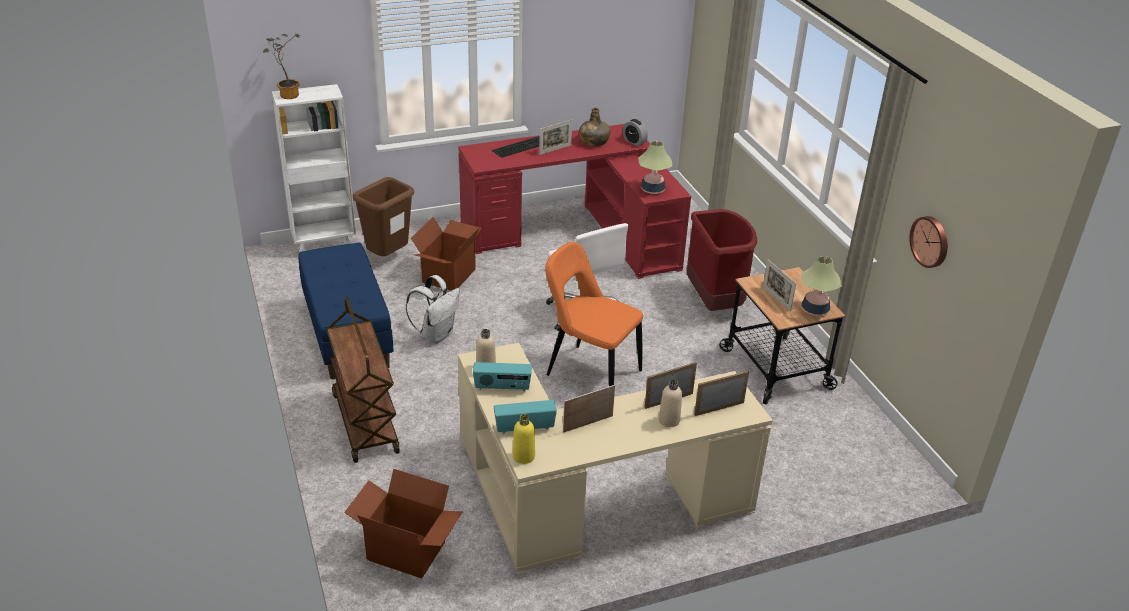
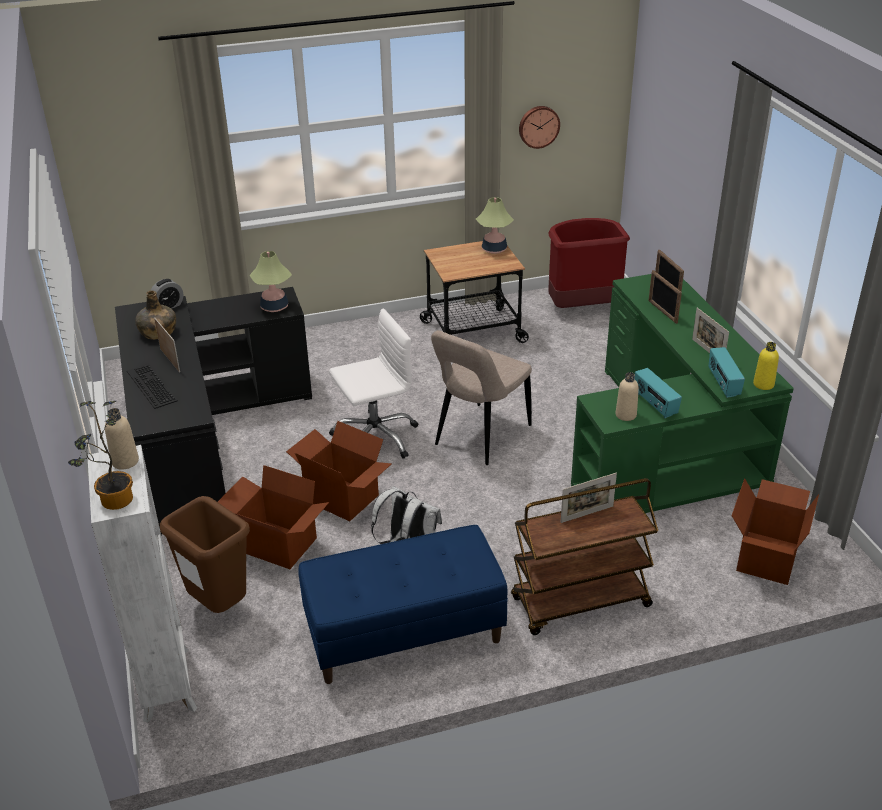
camera: 85 degrees left, 0 degrees up
(502, 387) = (654, 405): radio -> radio turned 150 degrees clockwise
(503, 301) = (342, 497): none -> cardboard box
(580, 233) = (203, 435): red desk -> black desk
(588, 500) = (669, 444): beige desk -> green desk
(589, 372) = (480, 437): orange chair -> beige chair
(669, 420) = (690, 313): beige bottle -> beige bottle (125, 461)
(714, 301) = (362, 354): red trash can -> red trash can (581, 307)
(776, 299) = (478, 264): picture frame -> picture frame (587, 514)

